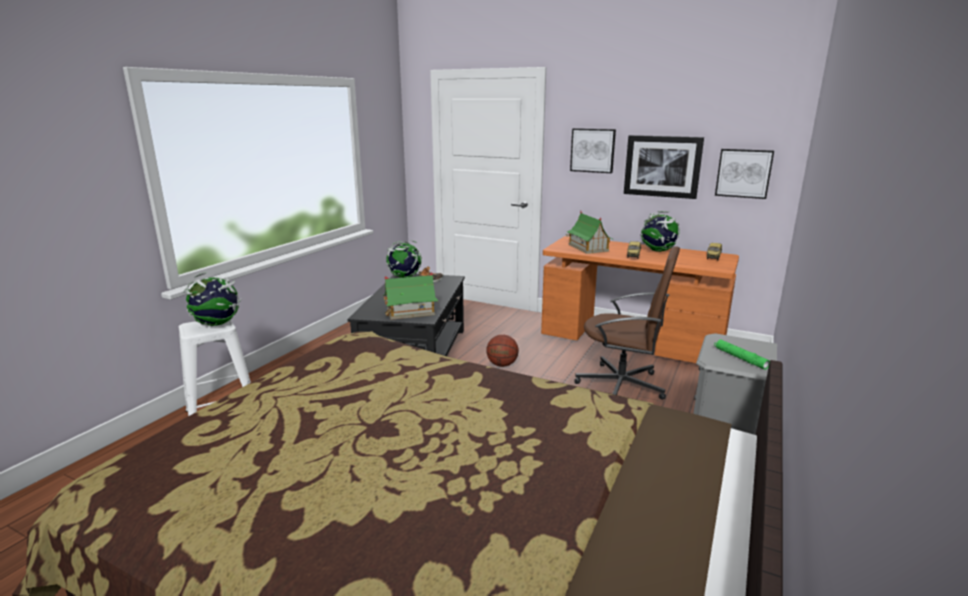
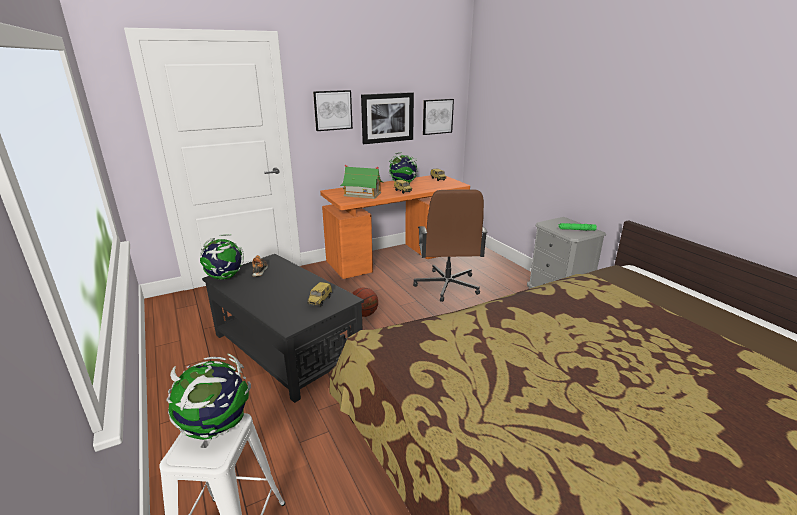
camera: 55 degrees left, 5 degrees up
(410, 312) = (320, 301): toy house -> toy car
(622, 385) = (447, 286): brown office chair -> brown office chair turned 120 degrees clockwise

